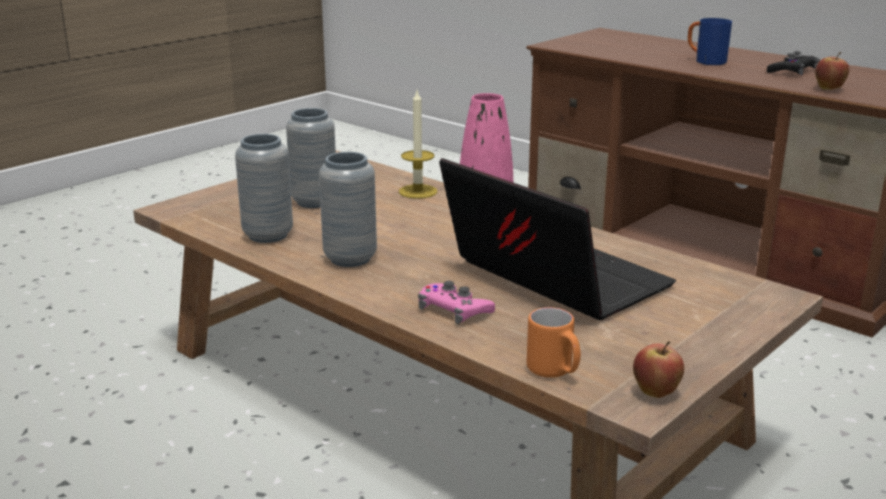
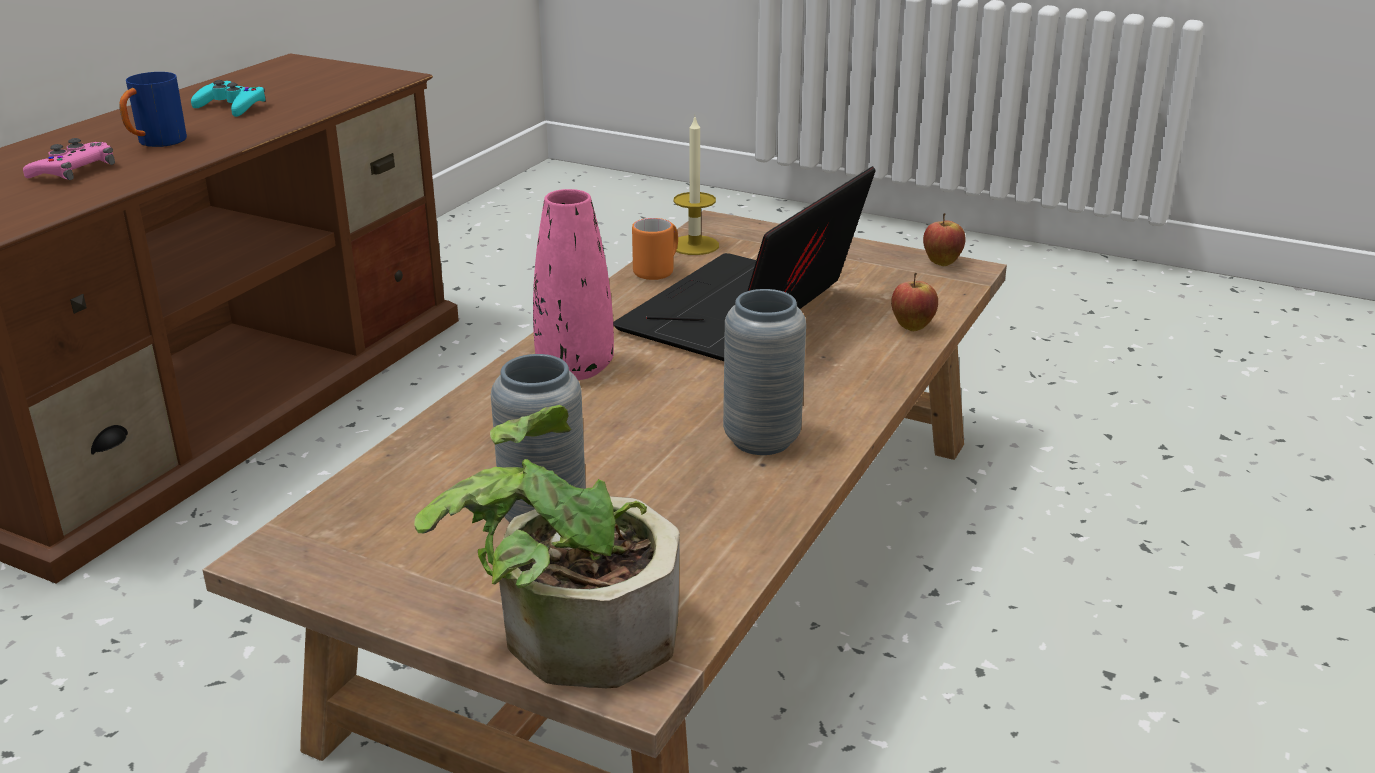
camera: 105 degrees left, 5 degrees up
(217, 200) = (566, 632): none -> potted plant
(268, 235) = (714, 527): grey vase -> none
(418, 191) = (466, 433): candle -> candle (694, 245)
(454, 310) = (859, 355): pink game controller -> pink game controller (73, 171)
(554, 372) = (944, 300): orange mug -> orange mug (658, 271)
(793, 71) = (231, 106): black game controller -> turquoise game controller
(829, 89) = (334, 96): apple -> apple (912, 327)

